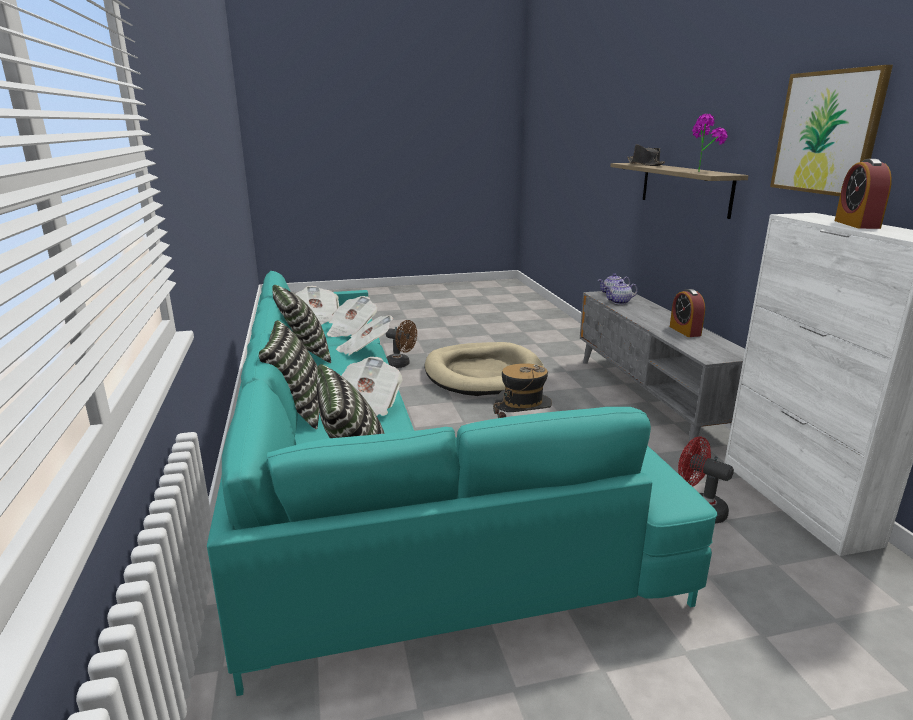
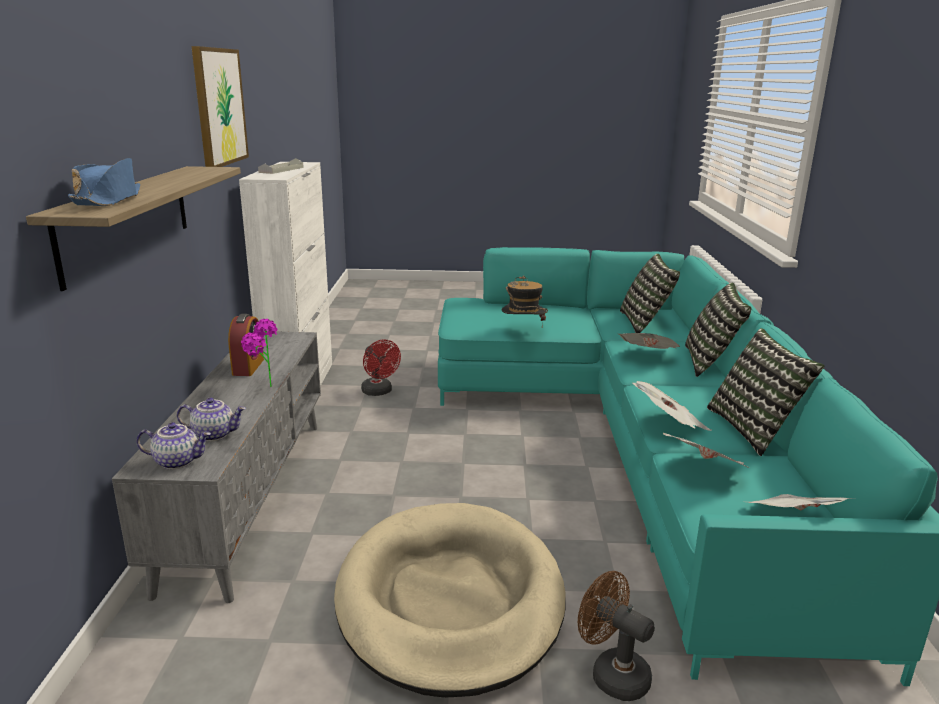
camera: 165 degrees left, 0 degrees up
(645, 164) = (109, 200): black hat -> blue hat
(701, 171) = (187, 174): potted plant -> potted plant (261, 388)
(856, 224) = (281, 170): alarm clock -> grey tray

